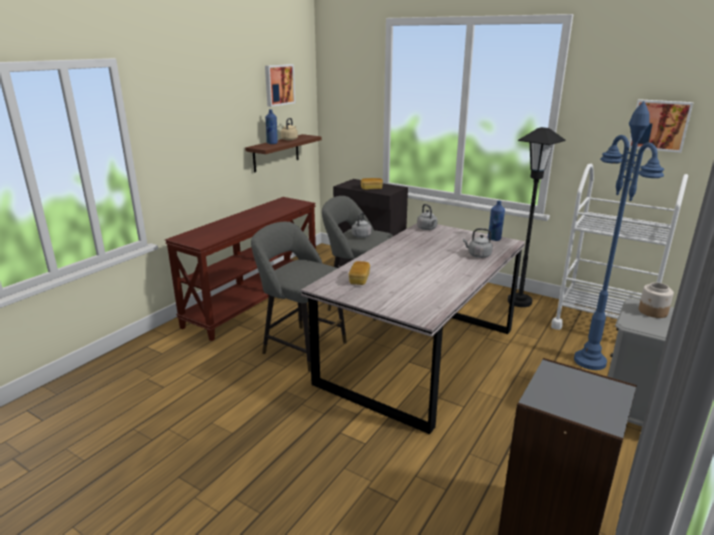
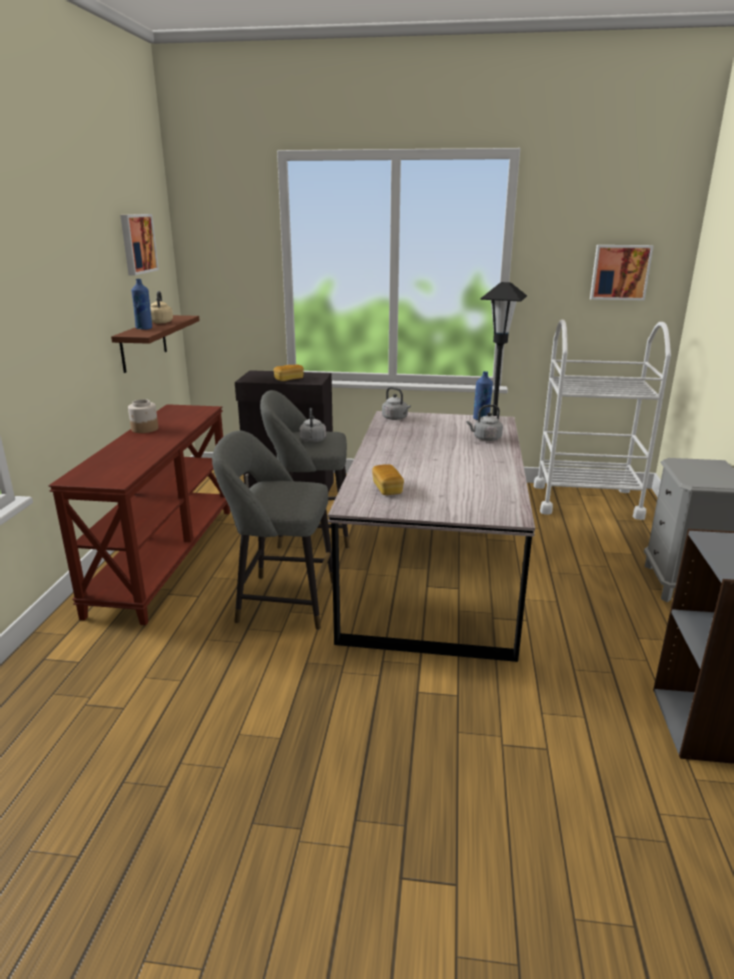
camera: 25 degrees left, 0 degrees up
(589, 361) = (603, 540): blue floor lamp -> none
(653, 312) = (698, 467): jar -> jar (144, 429)

